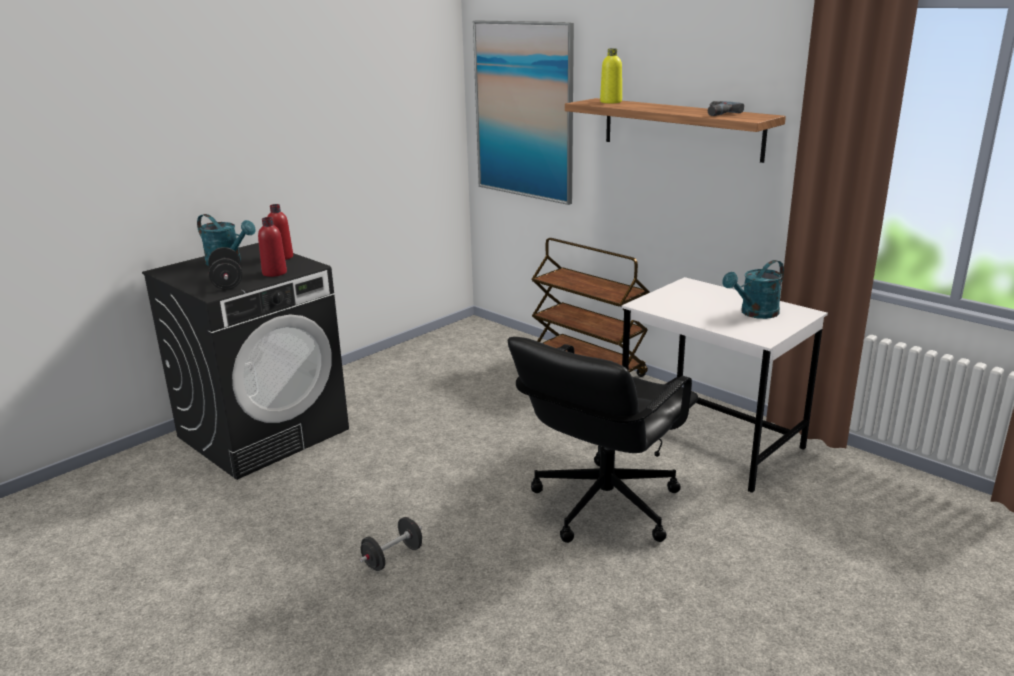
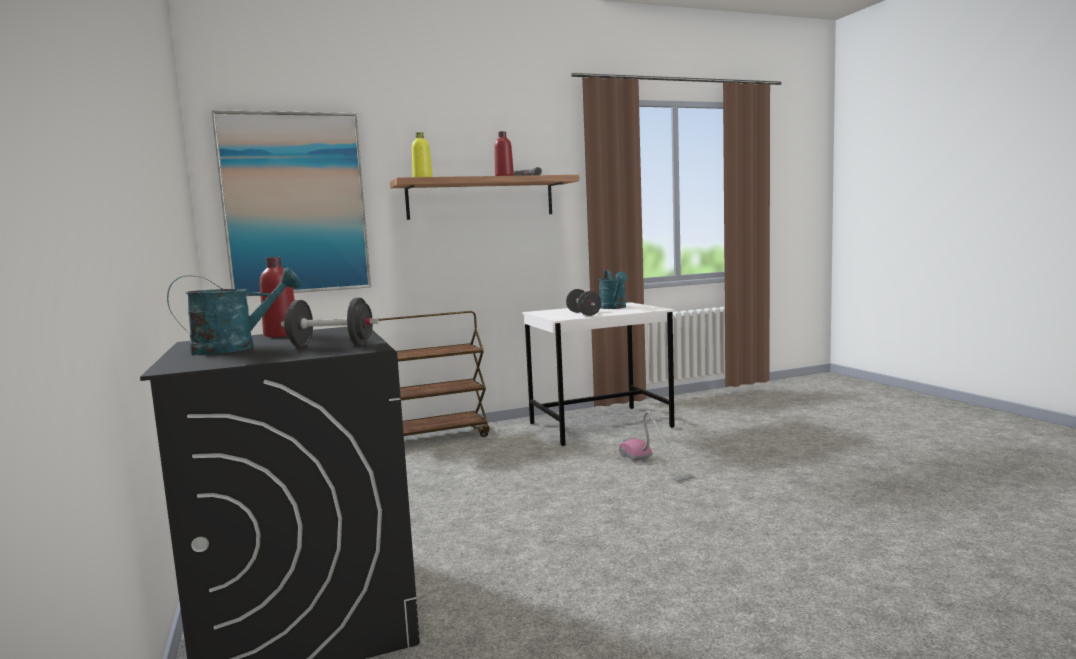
camera: 65 degrees left, 15 degrees down
(274, 273) = (342, 335): red bottle -> red bottle (504, 177)
(392, 557) = (680, 555): black dumbbell -> black dumbbell (583, 314)
(603, 504) = (654, 465): black office chair -> vacuum cleaner

